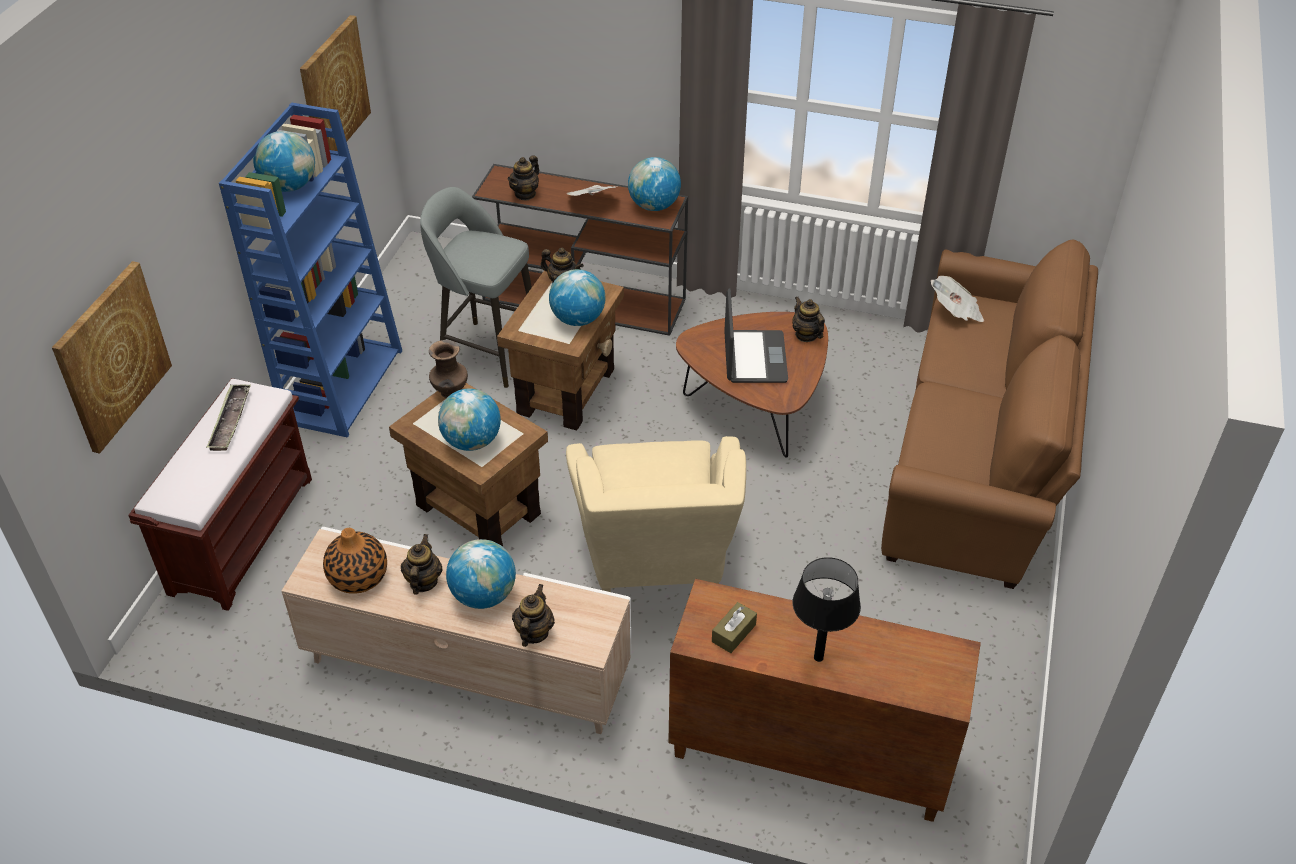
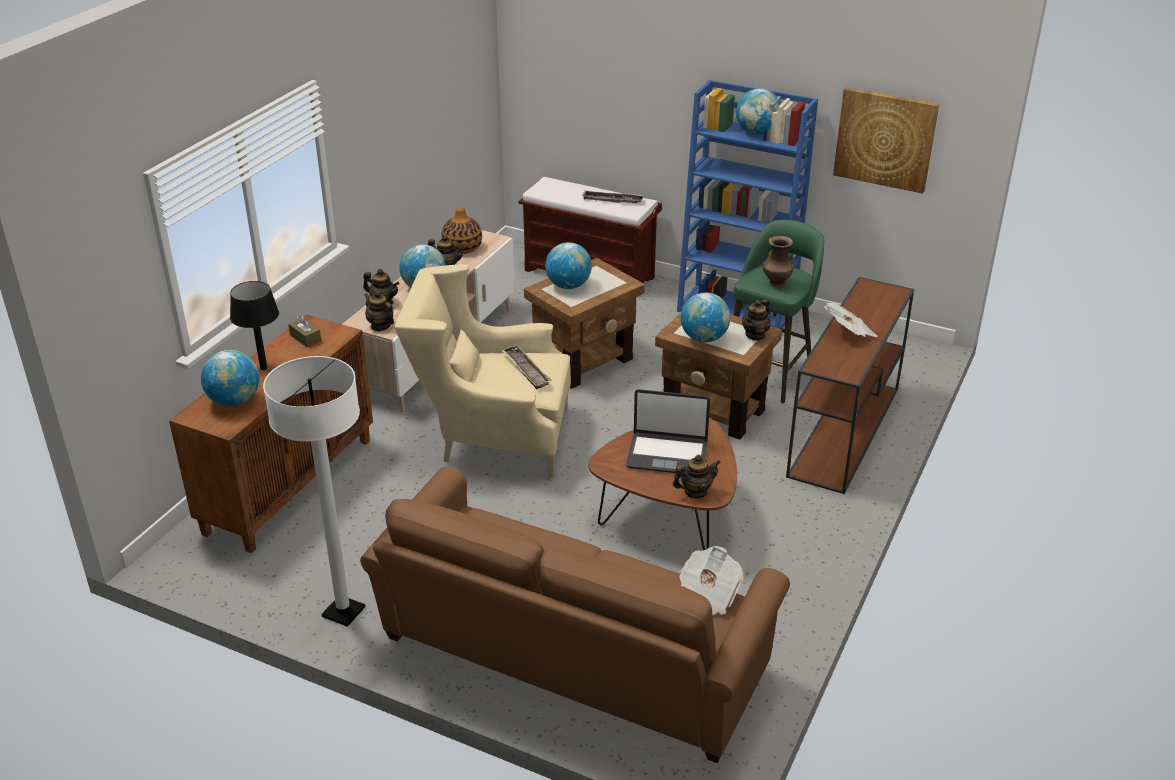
camera: 100 degrees right, 10 degrees down
(111, 356) = (575, 88): picture -> none
(451, 394) = (624, 280): brown vase -> brown vase (776, 283)
(487, 353) = (769, 375): grey stool -> green stool
(525, 194) = (862, 301): teapot -> teapot (380, 326)
(652, 468) = (526, 370): none -> tray
(654, 206) = (841, 365): globe -> globe (234, 401)
(995, 636) = (343, 612): none -> white floor lamp

